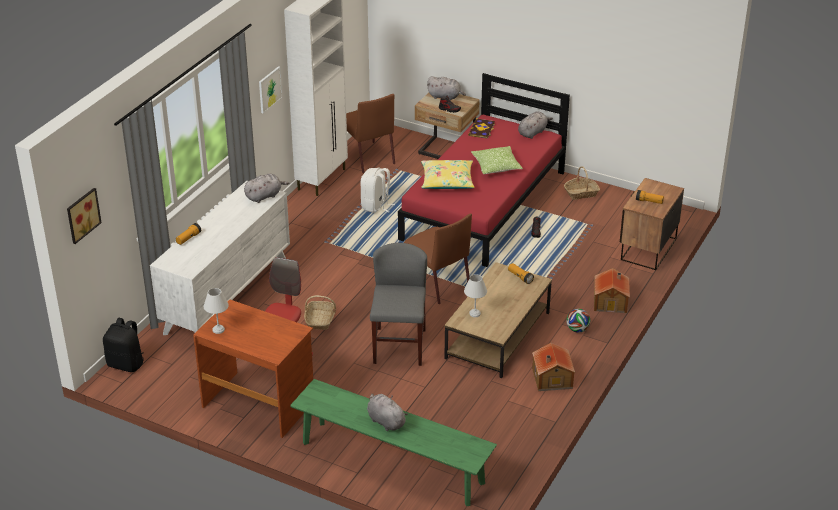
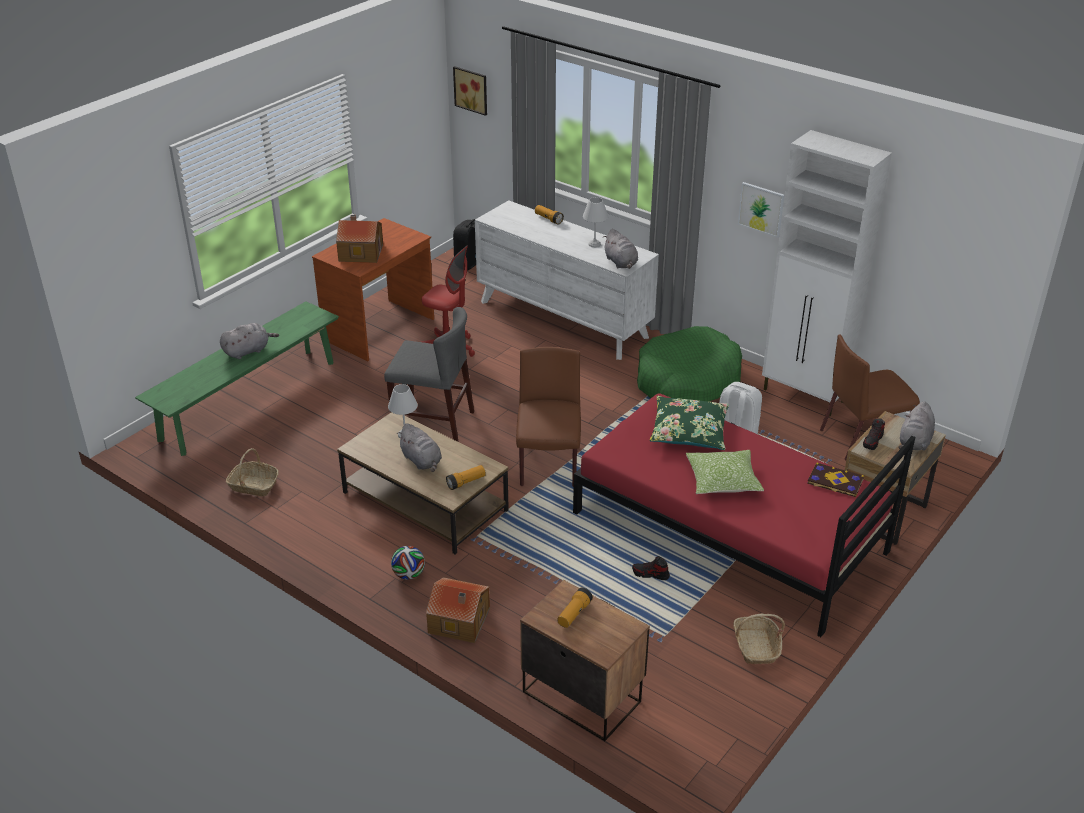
camera: 100 degrees right, 0 degrees up
(219, 329) = (383, 229): white table lamp -> white table lamp (595, 244)
(312, 229) = (687, 380): none -> green dog bed
(320, 320) = (502, 374): basket -> basket (253, 485)
(437, 283) = (549, 465): brown chair -> brown chair turned 120 degrees clockwise
(447, 181) = (689, 431): yellow pillow -> green pillow
(533, 132) = (827, 535): grey plush toy -> grey plush toy (422, 461)
(551, 379) = (322, 533): toy house -> toy house (360, 252)

